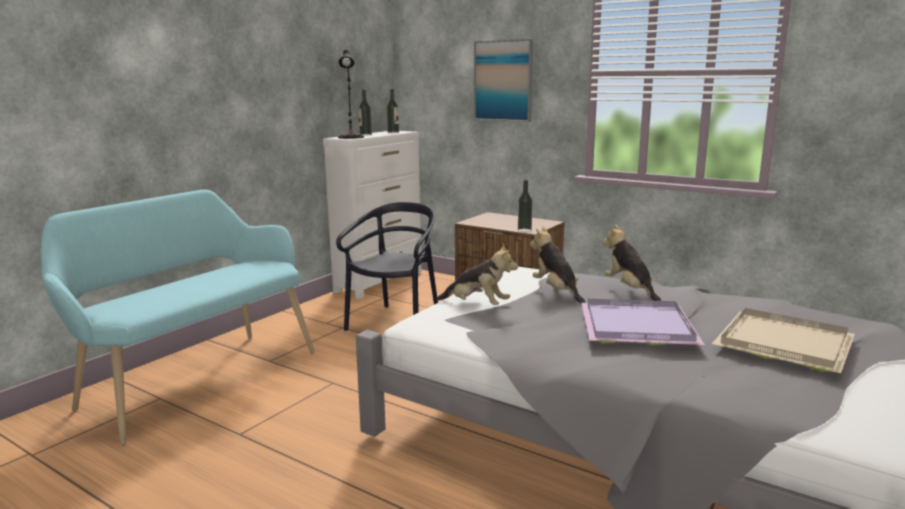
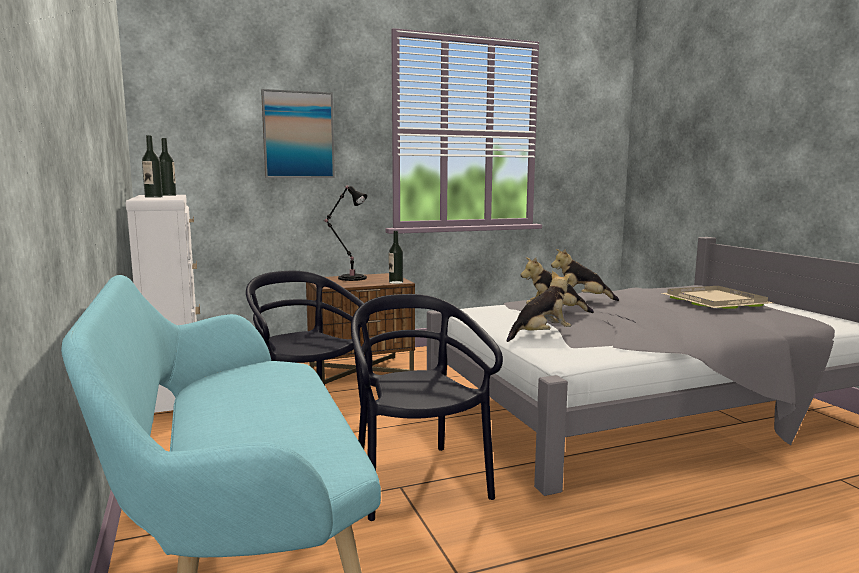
camera: 55 degrees left, 5 degrees down
(346, 385) = (417, 481): none -> black chair
(351, 137) = (157, 198): black table lamp -> black table lamp (350, 278)
(635, 327) = (662, 313): purple tray -> none

